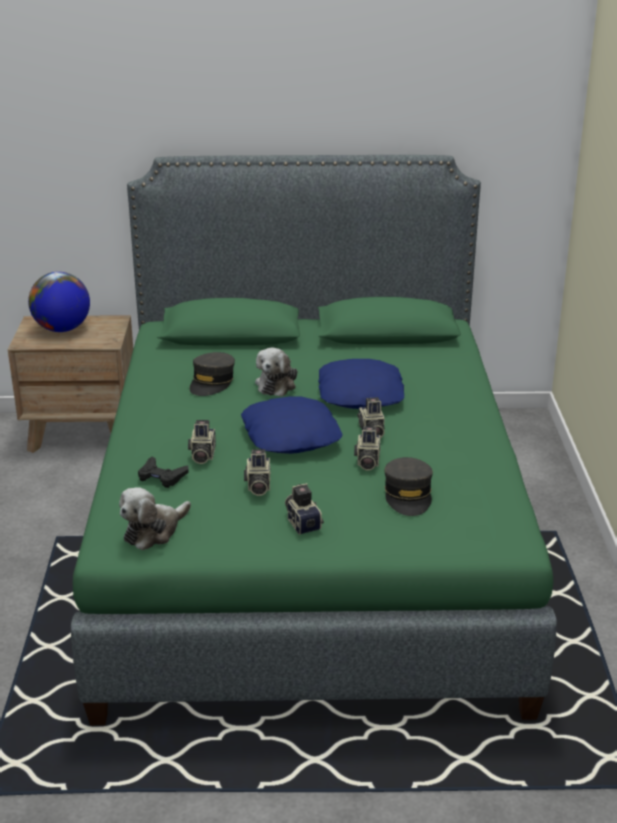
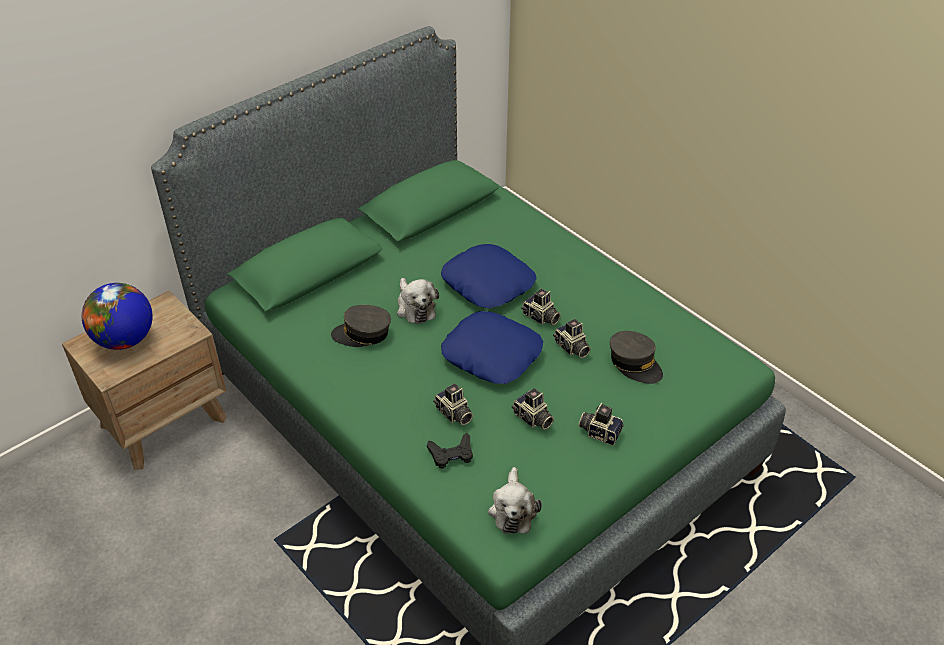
camera: 40 degrees left, 15 degrees up
(212, 382) = (362, 334): grey cap -> grey cap turned 105 degrees clockwise

